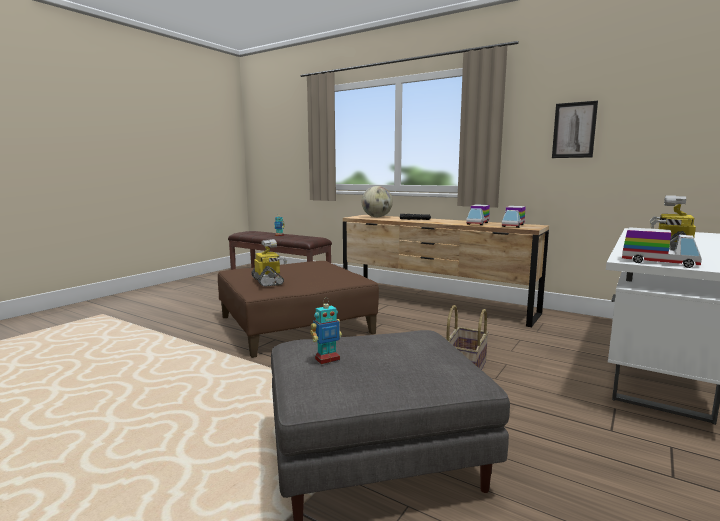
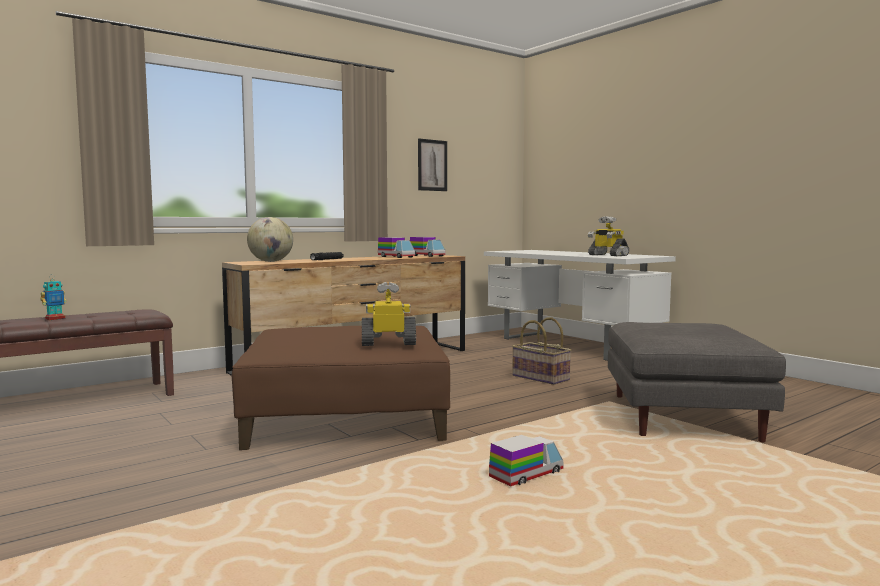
camera: 70 degrees left, 5 degrees down
(327, 359) = (697, 335): toy robot -> none
(659, 262) = (632, 257): toy truck -> toy truck (526, 475)

